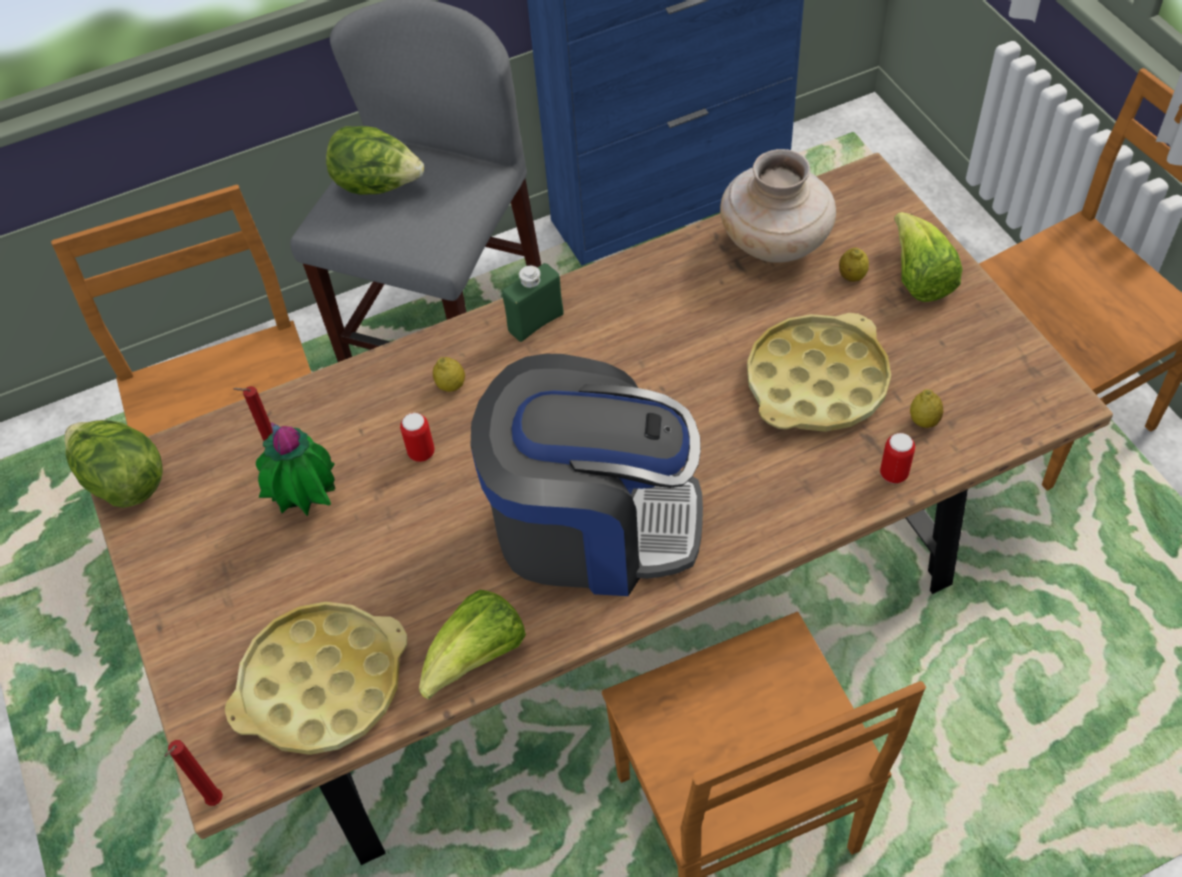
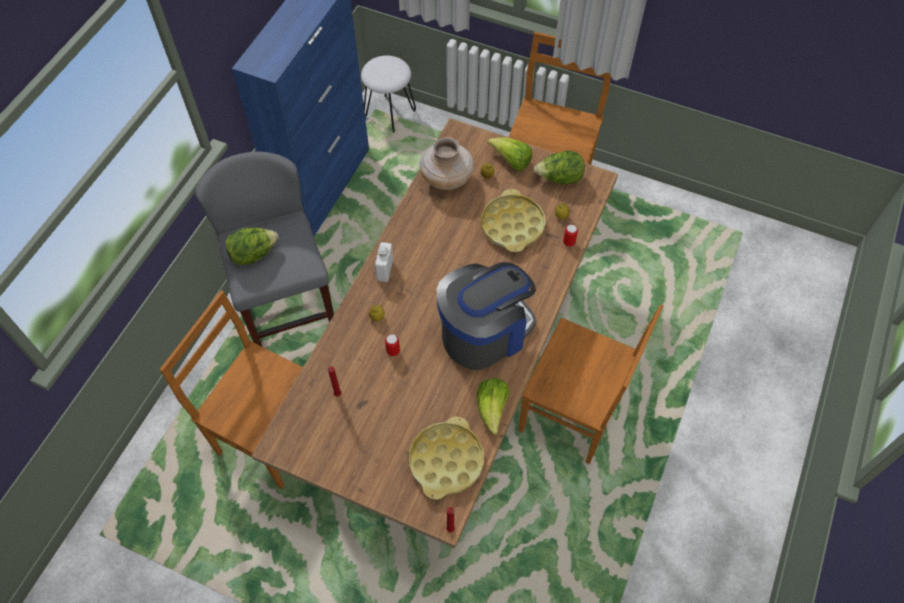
camera: 45 degrees left, 5 degrees up
(123, 481) = (280, 449): lettuce -> lettuce (559, 179)
(308, 507) = (370, 403): potted plant -> none
(536, 322) = (385, 270): green bottle -> white bottle
(871, 150) = (389, 113): none -> white stool

